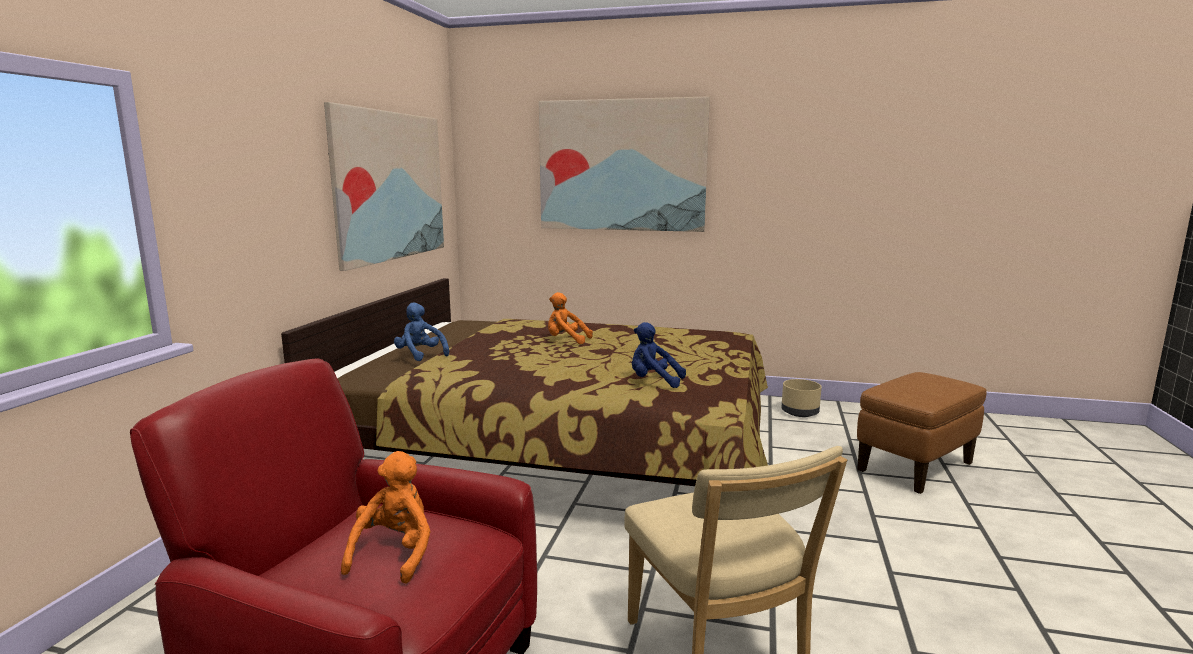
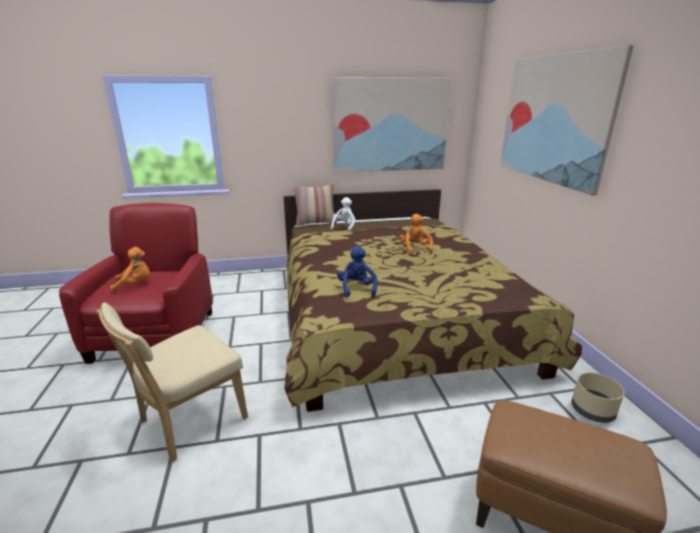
camera: 65 degrees right, 10 degrees up
(345, 370) = (316, 223): none -> pillow
(420, 355) = (344, 227): blue plush toy -> white plush toy

